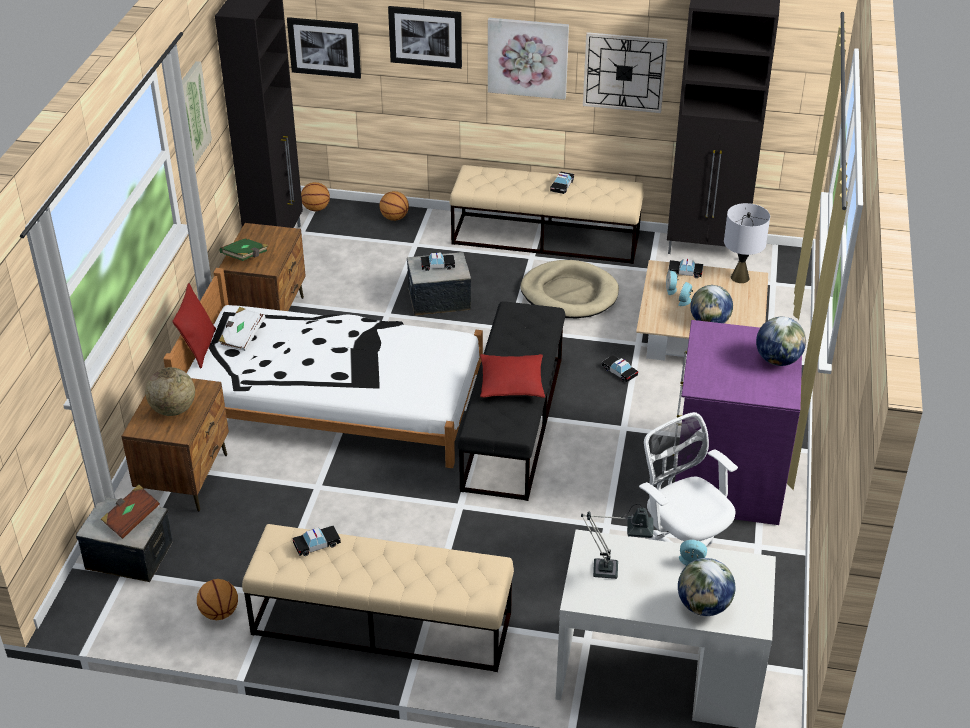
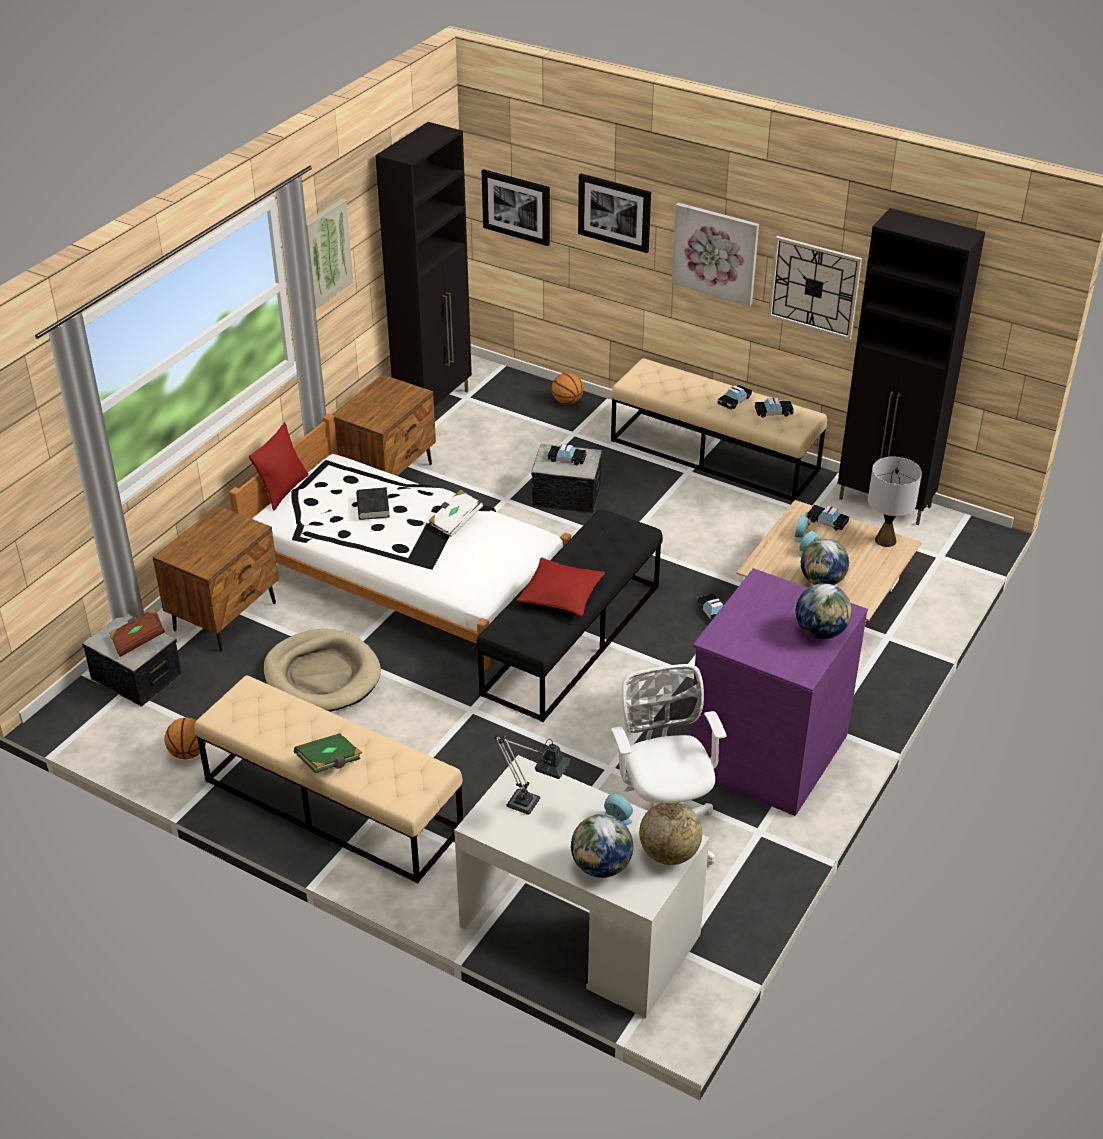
camera: 20 degrees right, 0 degrees up
(173, 410) = (212, 543): globe -> globe (669, 853)
(242, 336) = (328, 488): white book -> white book (455, 521)
(245, 257) = (363, 409): green book -> green book (329, 762)
(294, 344) = (373, 507): none -> black book
(316, 208) = (493, 376): basketball -> none
(317, 544) = (280, 706): toy car -> toy car (773, 412)
(569, 294) = (706, 519): beige dog bed -> beige dog bed (322, 675)

